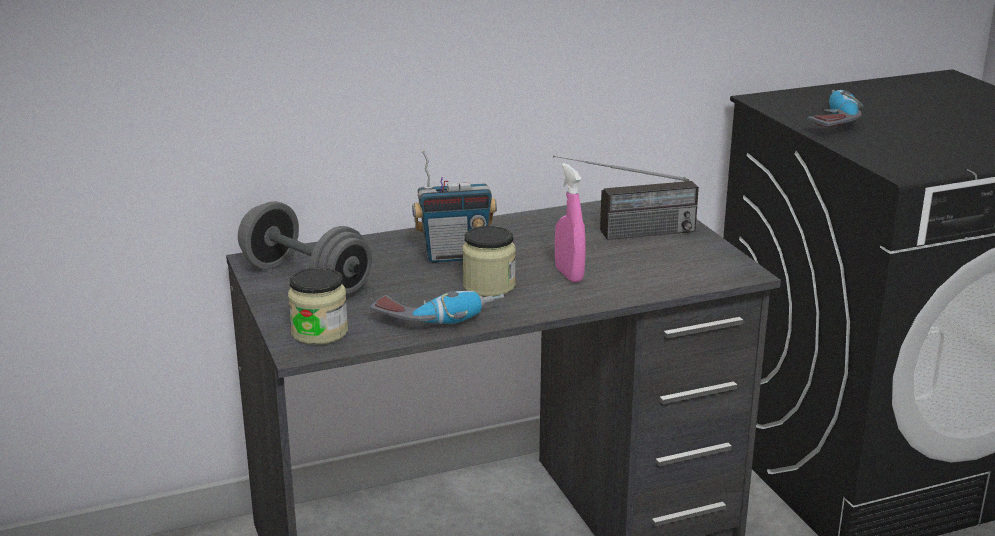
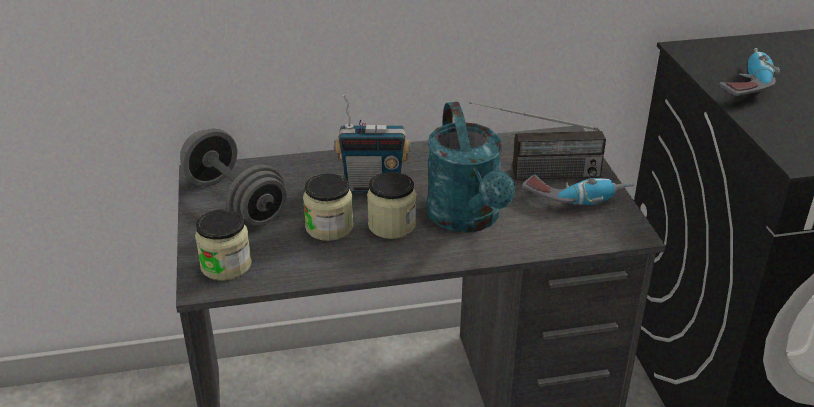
camera: 10 degrees right, 10 degrees up
(421, 292) = (329, 227): none -> jar
(438, 318) = (334, 260): power drill -> power drill (576, 197)
(569, 275) = (468, 219): pink spray bottle -> turquoise watering can

